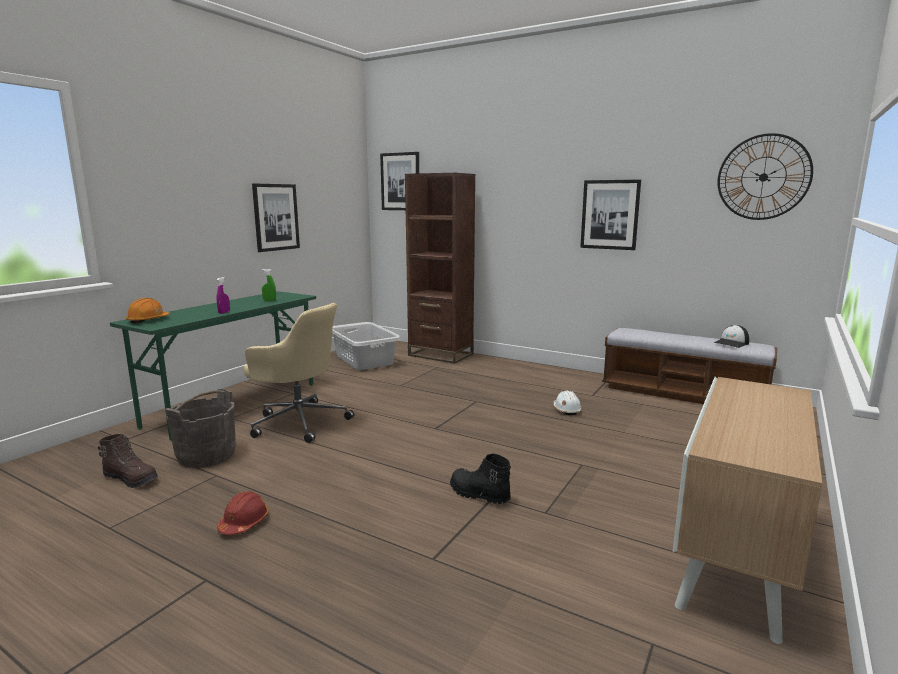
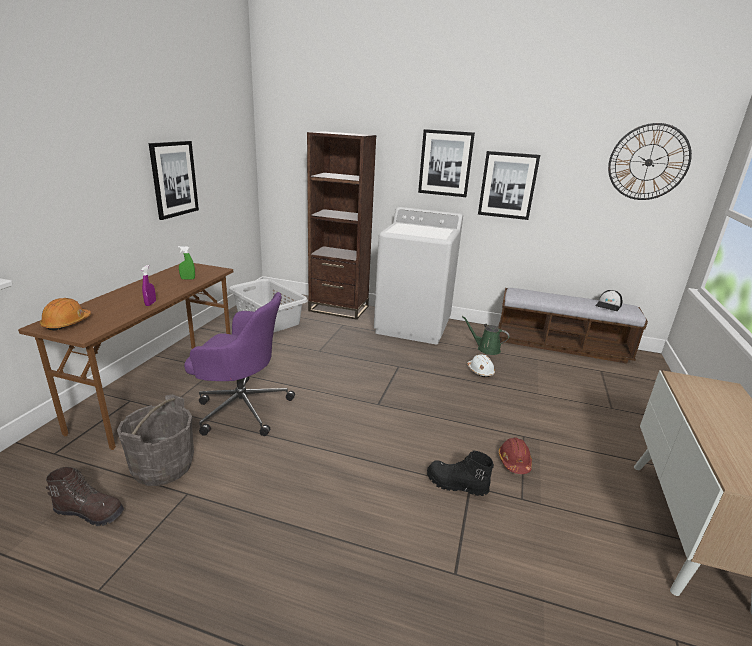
camera: 15 degrees left, 10 degrees up
(234, 404) = (160, 389): green desk -> brown desk
(244, 523) = (249, 558): red hard hat -> red hard hat (514, 461)
(299, 421) = (241, 408): beige office chair -> purple office chair
(400, 181) = (292, 135): picture -> picture (445, 163)
(513, 371) = (413, 326): none -> white washing machine
(585, 393) = (486, 349): none -> green watering can

